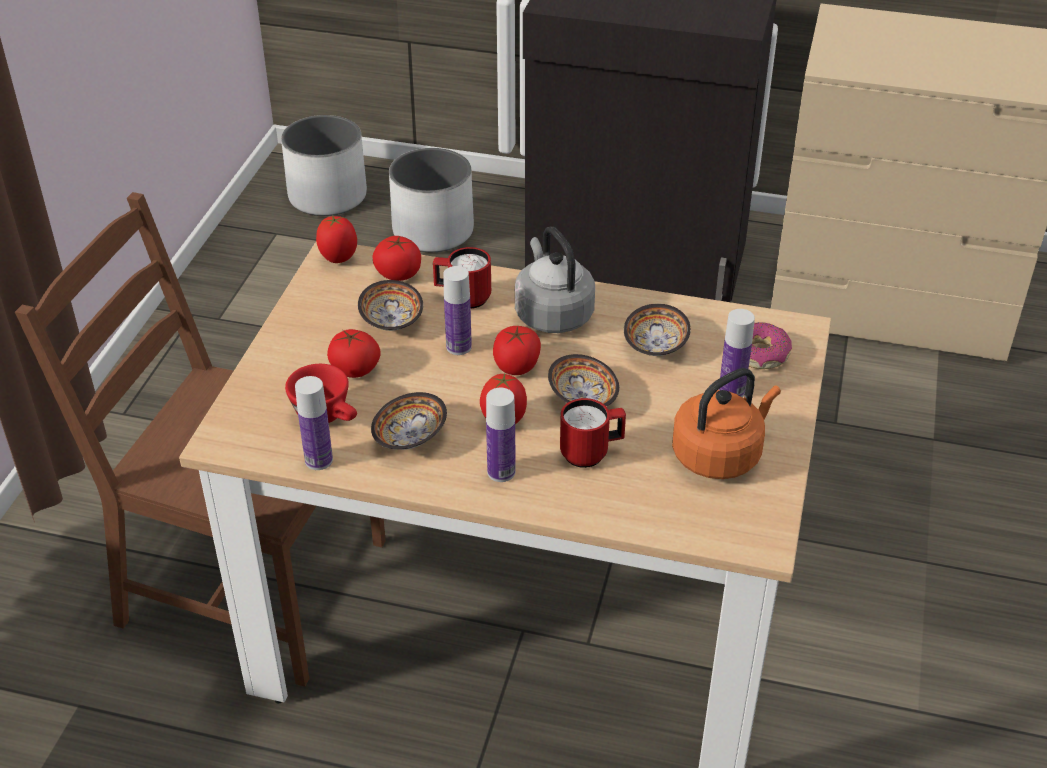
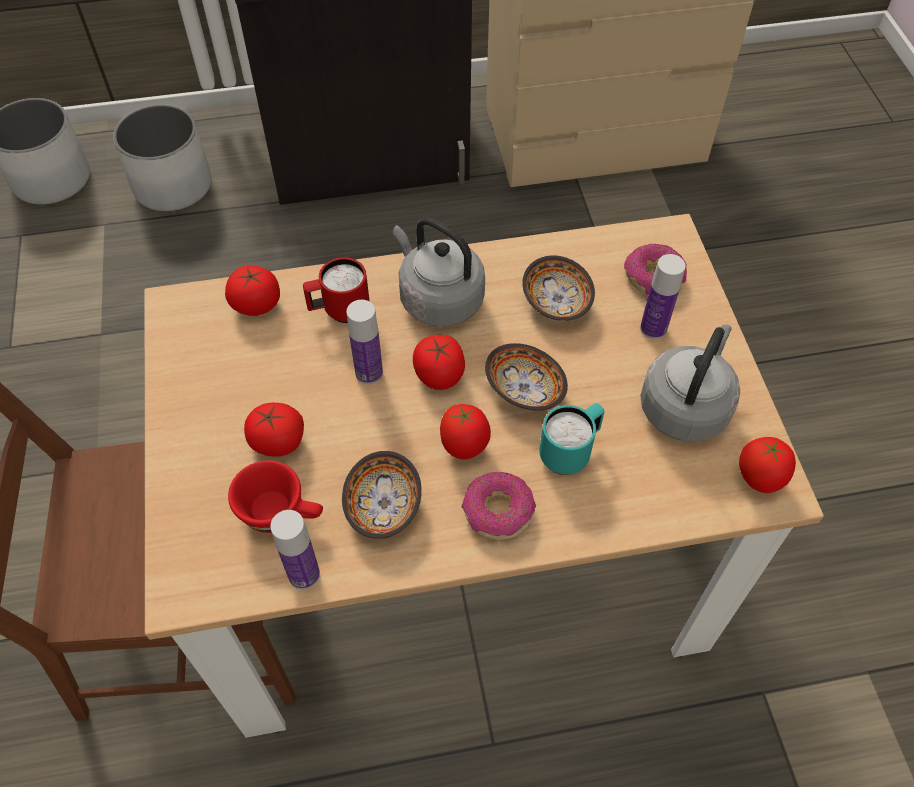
camera: 25 degrees left, 15 degrees up
(339, 258) = (182, 306): tomato -> tomato (759, 479)
(391, 321) = (282, 366): bowl -> none
(501, 472) = (497, 511): bottle -> donut
(591, 453) = (570, 452): red mug -> turquoise mug
(720, 455) = (685, 406): orange kettle -> grey kettle

